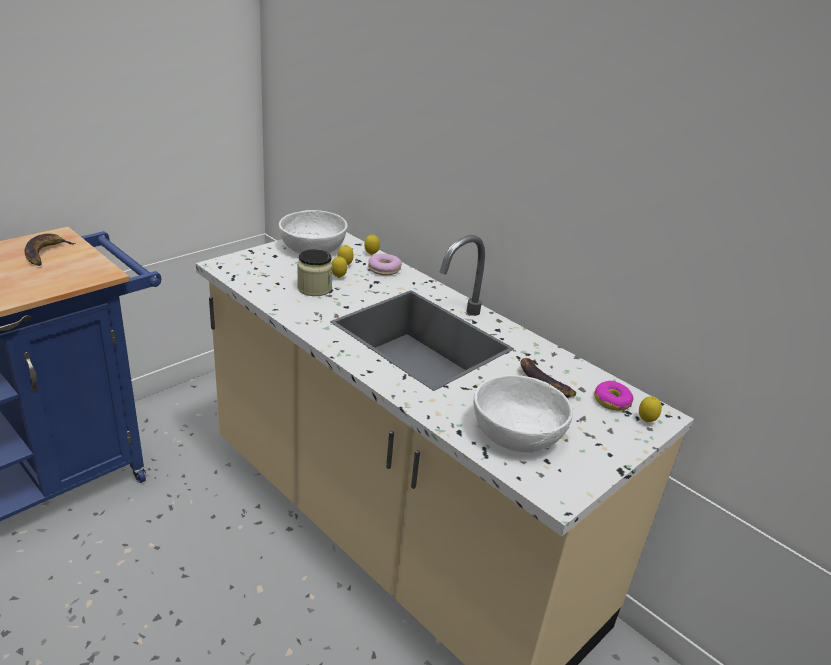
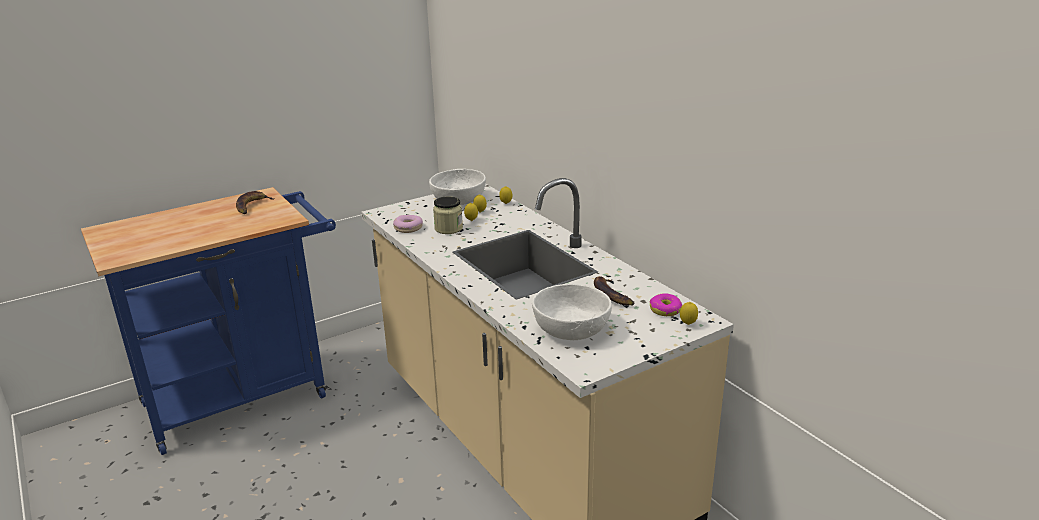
camera: 15 degrees right, 5 degrees down
(384, 269) = (512, 214): donut -> donut (408, 228)

